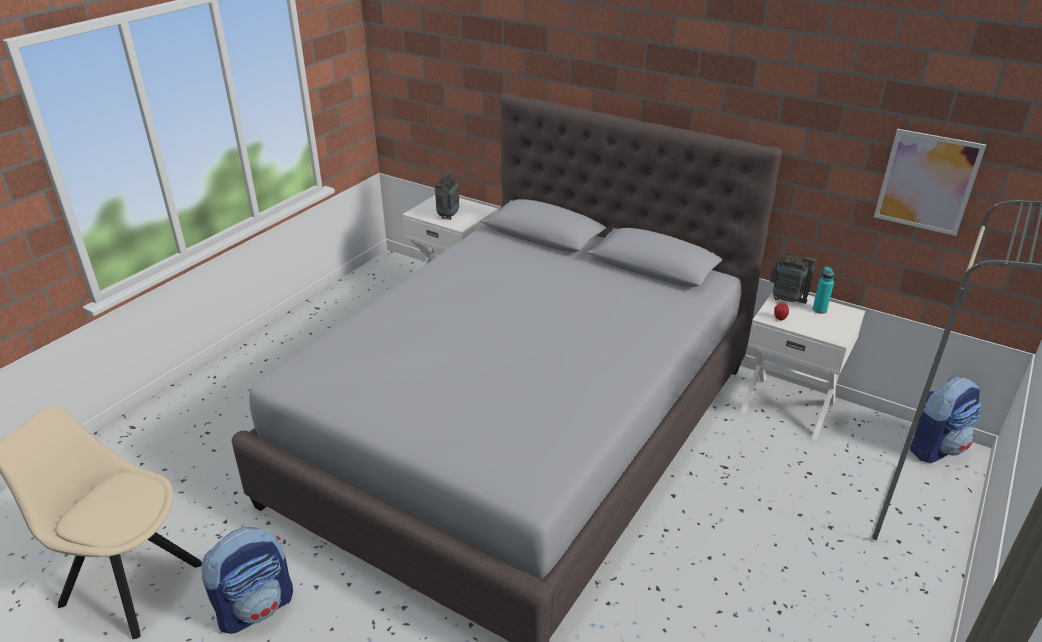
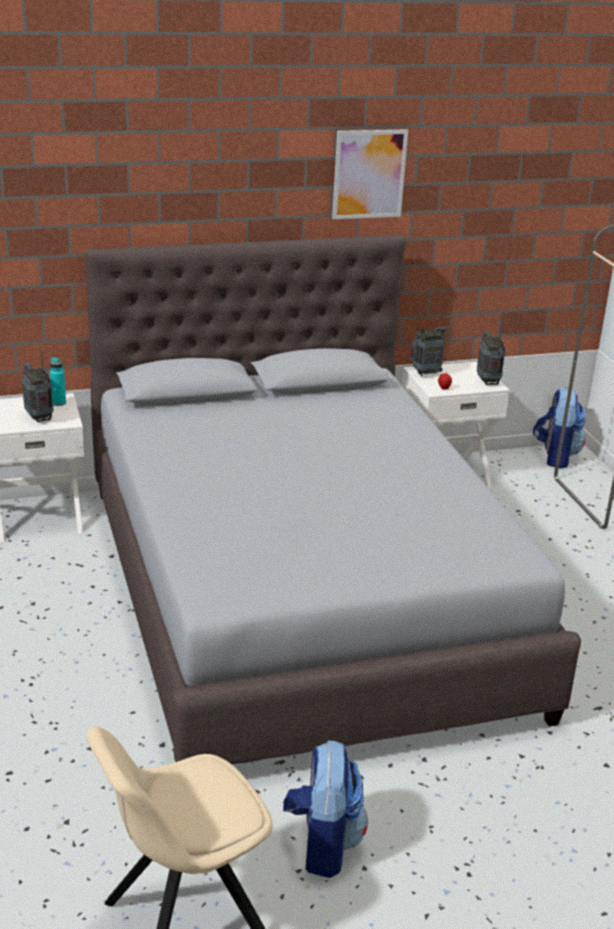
camera: 50 degrees left, 5 degrees down
(819, 310) = (456, 372): turquoise bottle -> turquoise bottle (58, 403)
(836, 331) = (488, 382): none -> radio
(927, 182) = (511, 233): picture -> picture (369, 174)

